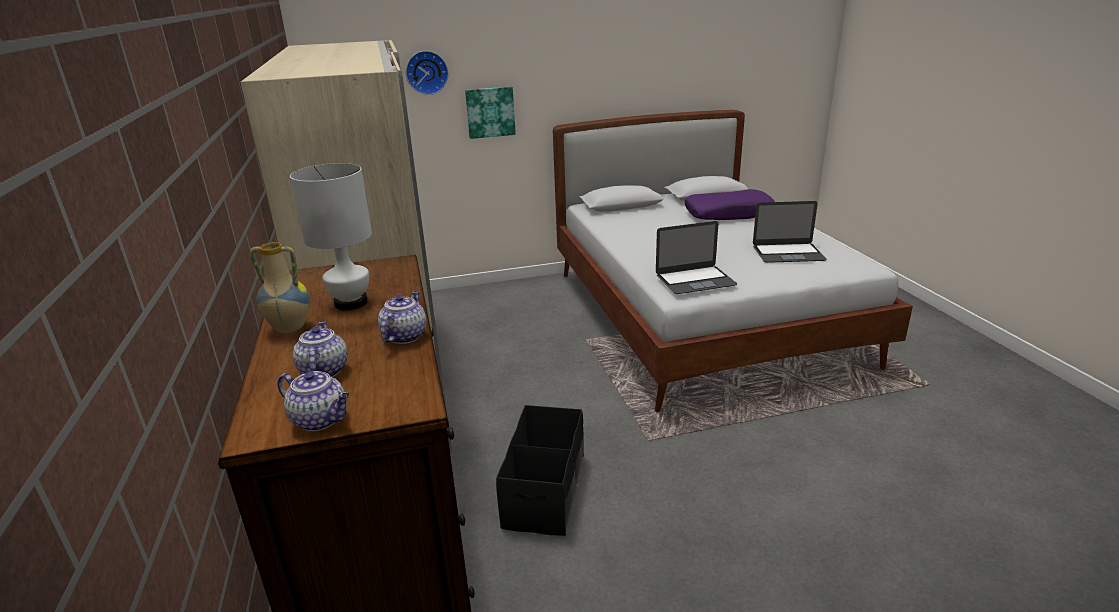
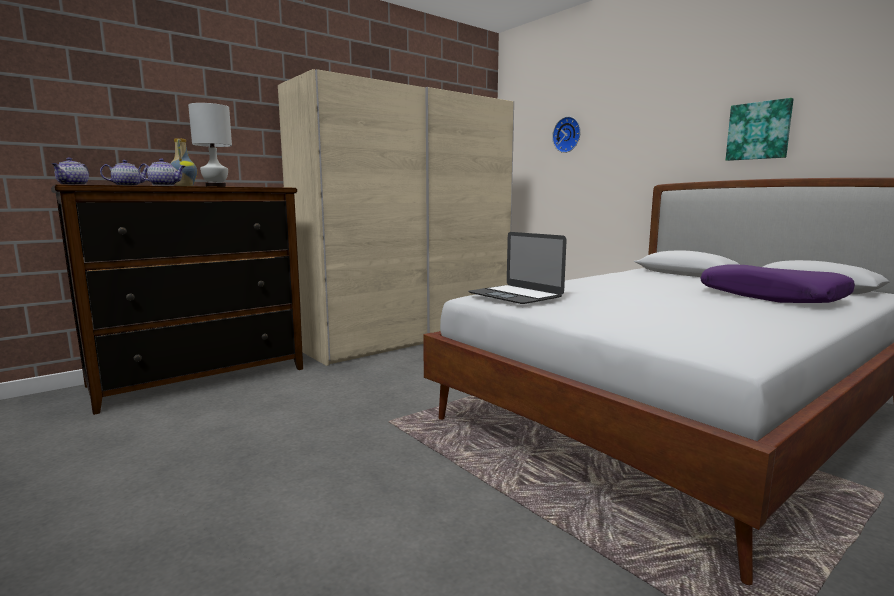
camera: 65 degrees right, 15 degrees down
(490, 112) = (609, 169): picture -> picture (759, 131)
(545, 491) = (300, 396): black storage box -> none
(788, 253) = (684, 318): laptop -> none

